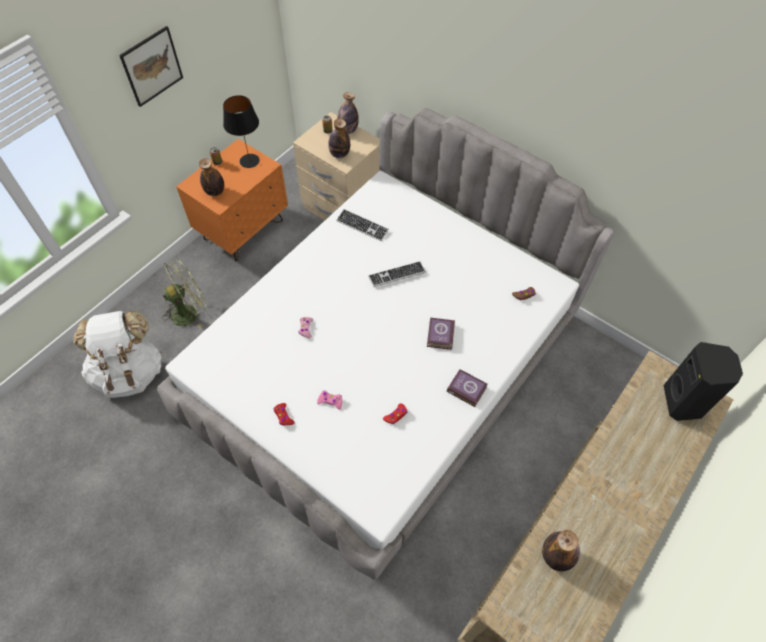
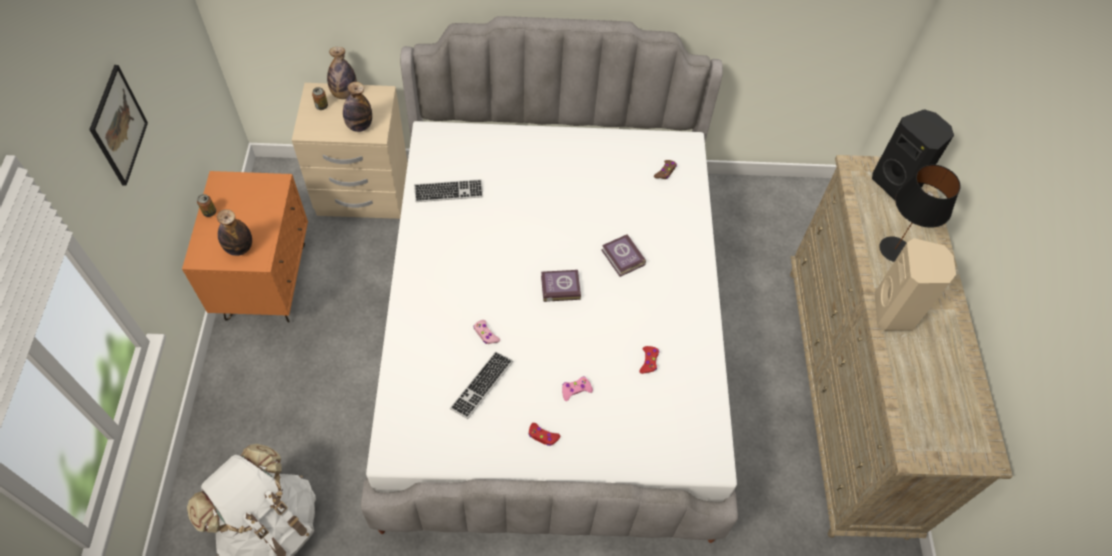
camera: 40 degrees left, 0 degrees up
(190, 312) = (283, 413): green fan -> none
(249, 161) = (249, 190): black table lamp -> black table lamp (895, 250)
(396, 275) = (529, 223): keyboard -> keyboard (482, 385)
(466, 388) = (689, 293): book -> book (559, 287)
(556, 556) = (913, 378): bottle -> none
(589, 497) = (895, 312): none -> beige speaker

